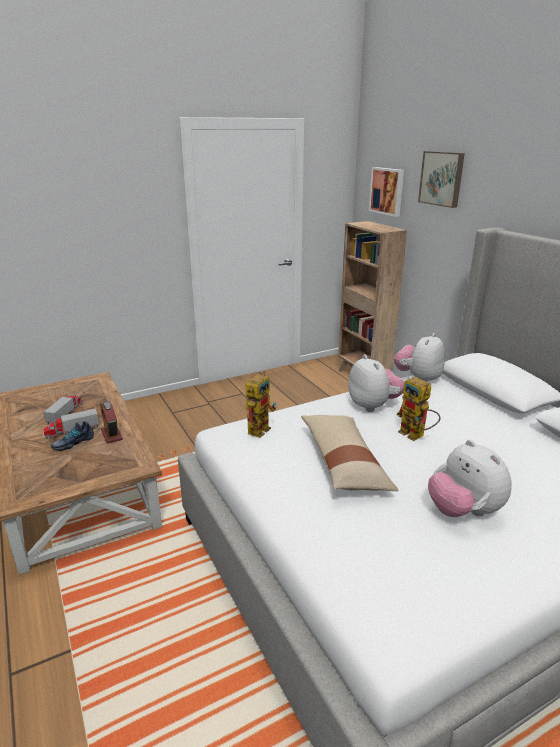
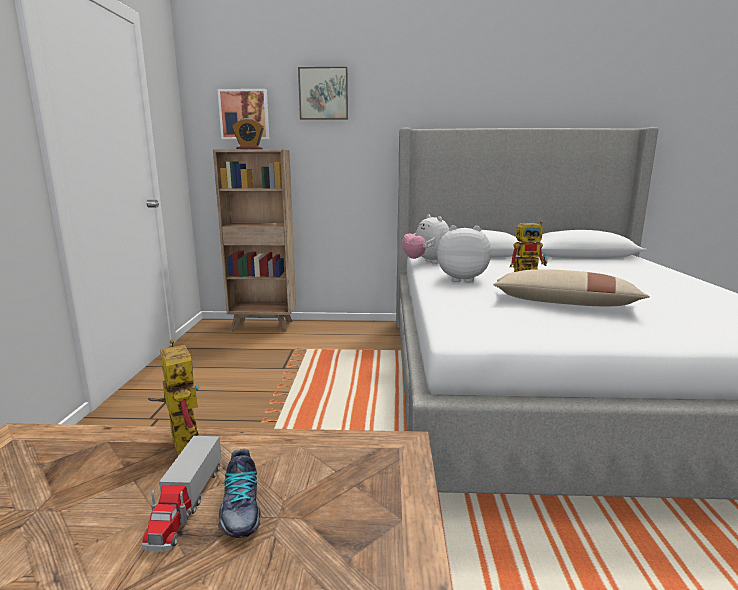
camera: 60 degrees left, 10 degrees down
(66, 413) = (94, 501): toy truck -> none
(111, 435) = (268, 457): alarm clock -> alarm clock (249, 149)
(260, 428) = (470, 315): toy robot -> toy robot (181, 439)
(463, 511) = (650, 291): plush toy -> none

